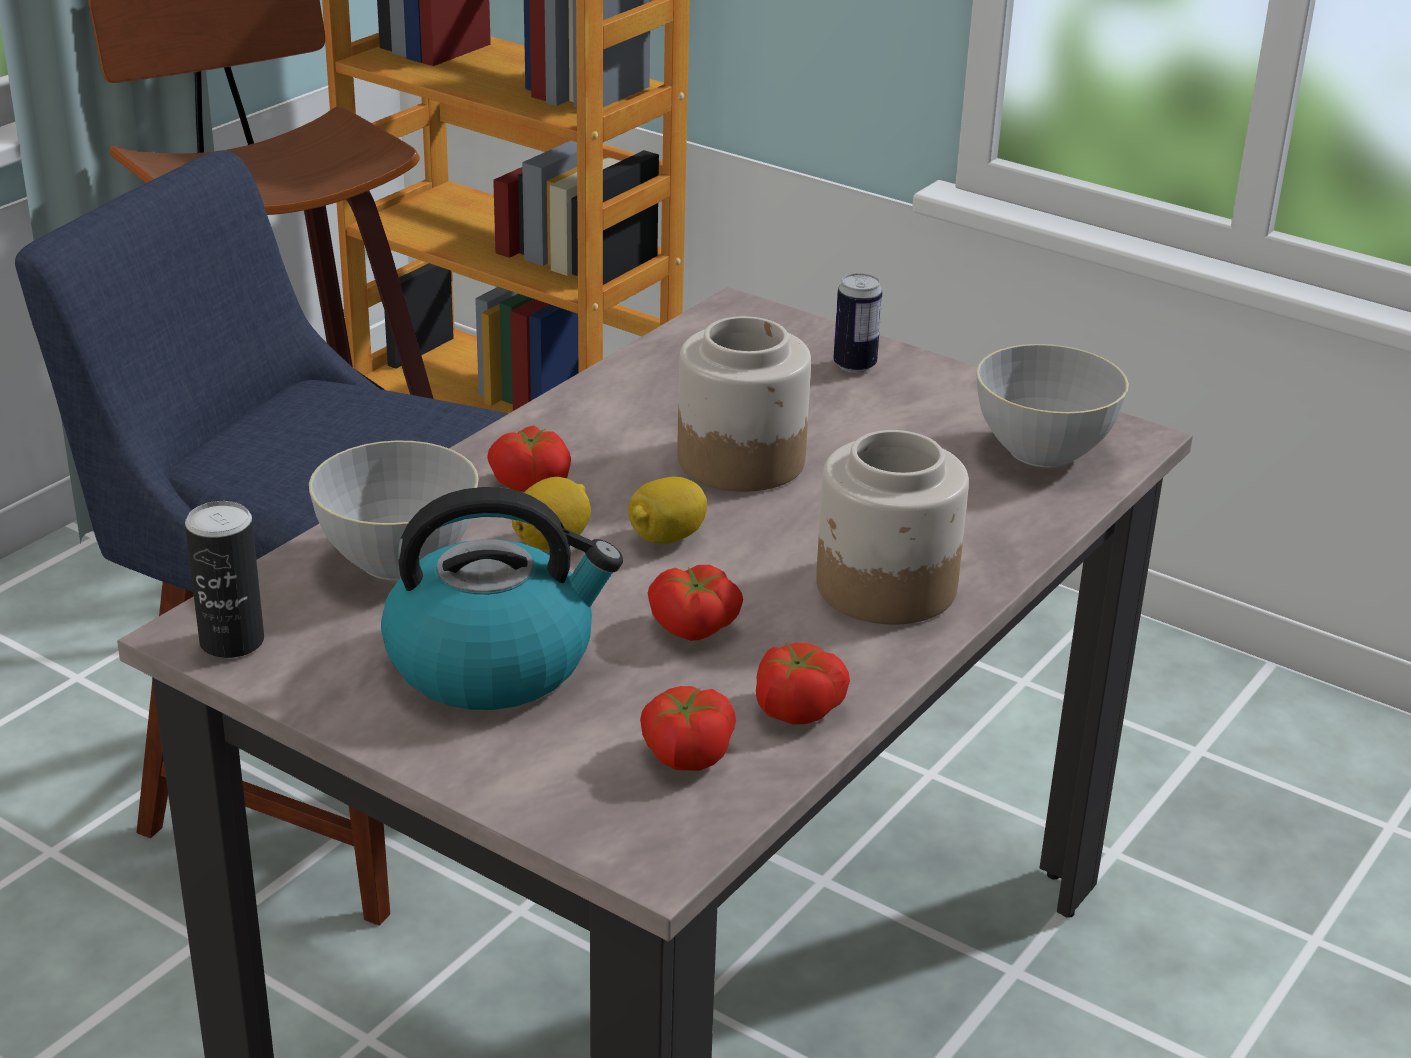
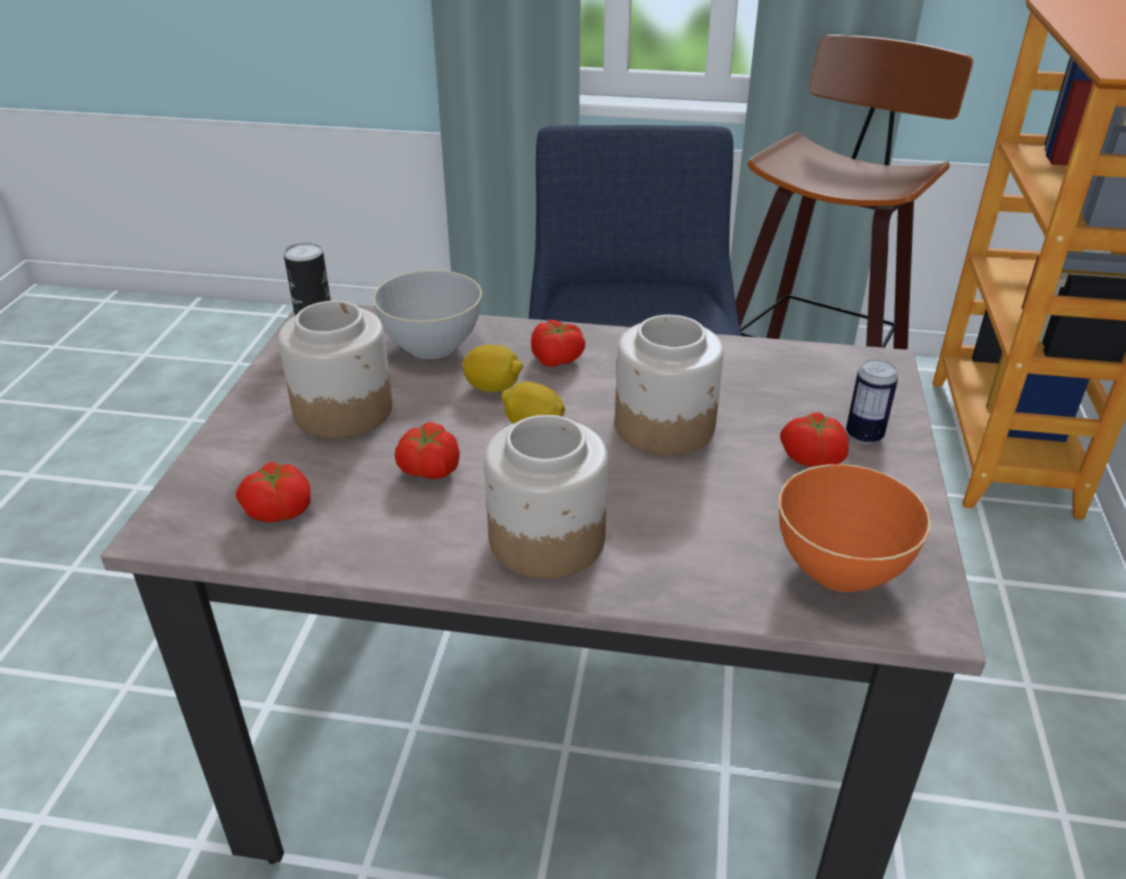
camera: 65 degrees right, 5 degrees up
(493, 662) = (344, 409): kettle -> jar
(795, 707) = (358, 540): tomato -> tomato (813, 456)
(1043, 451) = (839, 569): grey bowl -> orange bowl

